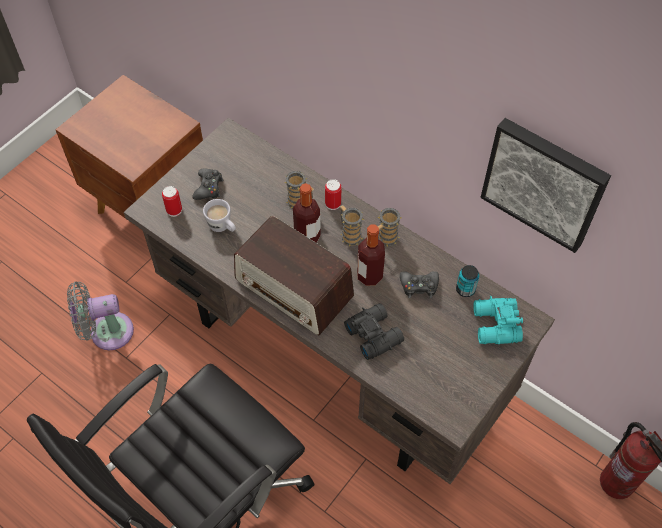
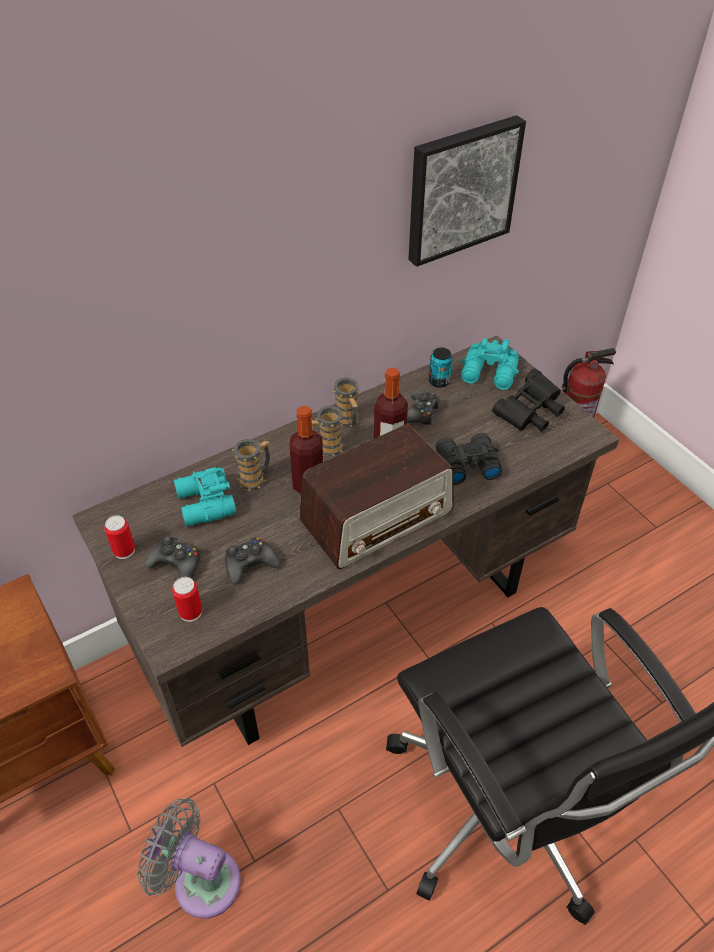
camera: 70 degrees left, 10 degrees down
(107, 332) = (200, 879): grey fan -> grey fan turned 105 degrees clockwise
(223, 227) = (250, 564): white mug -> black game controller
(264, 182) = (204, 505): none -> turquoise binoculars
(333, 204) = (274, 450): can -> can (124, 550)
(458, 368) = (529, 413): none -> black binoculars

